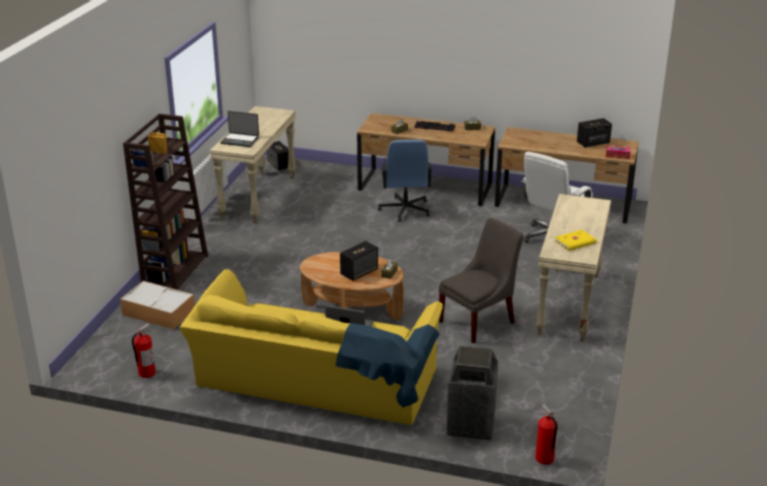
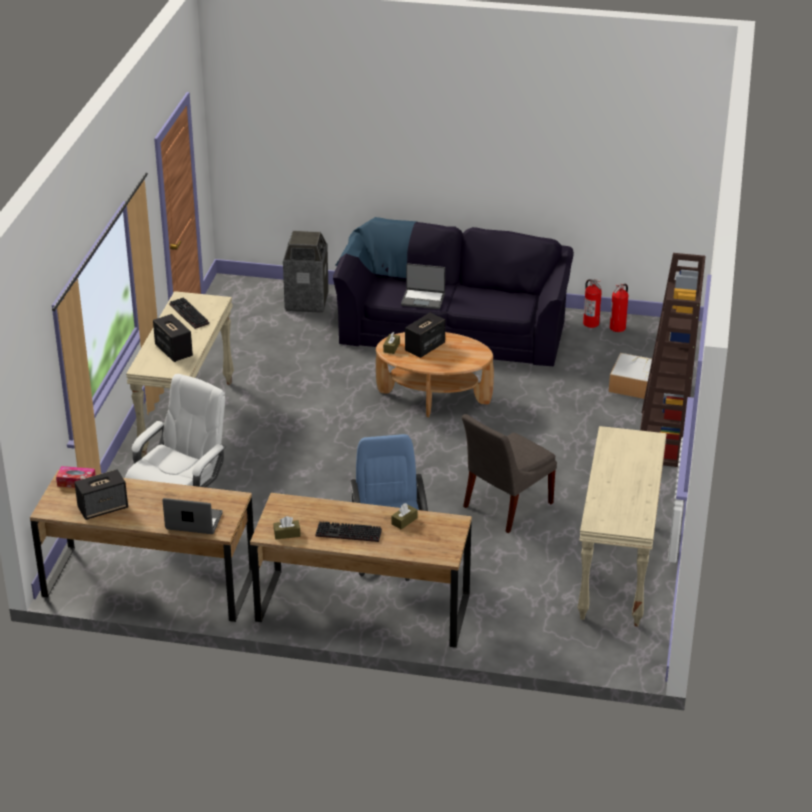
camera: 175 degrees right, 5 degrees up
(240, 140) = (633, 453): laptop -> laptop (193, 522)
(279, 165) = (616, 650): speaker -> speaker (173, 350)
(315, 382) = (453, 327): yellow sofa -> black sofa
(479, 321) = (292, 394): grey chair -> grey chair (505, 506)
(544, 459) = (247, 281): fire extinguisher -> fire extinguisher (591, 323)
(575, 242) = (187, 314): yellow book -> keyboard

